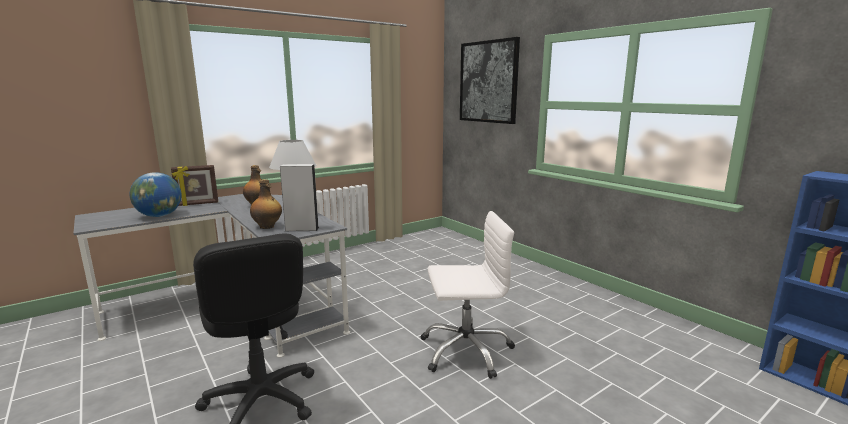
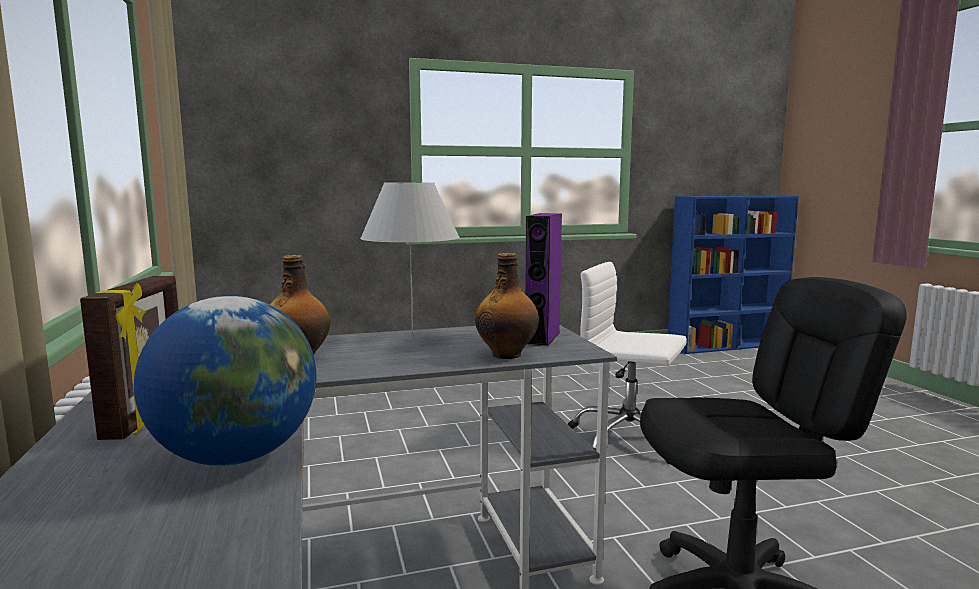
camera: 70 degrees left, 5 degrees down
(302, 229) = (542, 338): grey speaker -> purple speaker
(465, 350) = (627, 439): white office chair -> white office chair turned 75 degrees counterclockwise
(488, 82) = (303, 115): picture -> none

